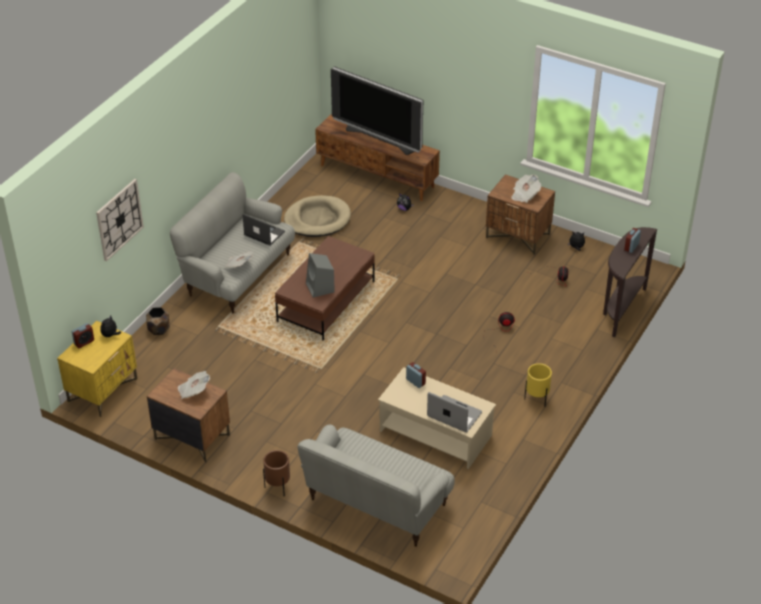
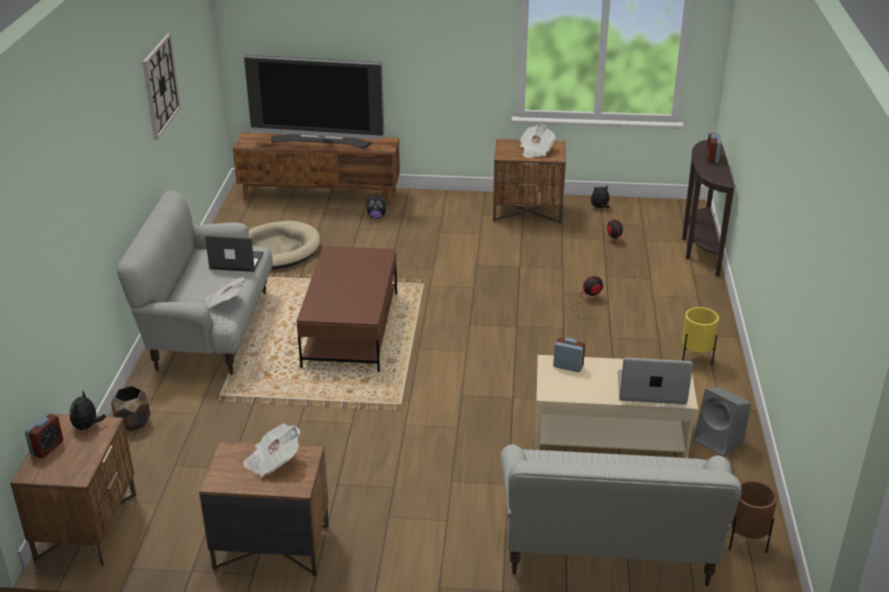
camera: 25 degrees left, 10 degrees down
(103, 390) = (87, 527): yellow nightstand -> brown nightstand
(119, 219) = (57, 238): wall clock -> wall clock (160, 85)
(277, 487) = (450, 574): brown planter -> brown planter (746, 543)
(320, 288) = (355, 300): grey speaker -> grey speaker (720, 440)

